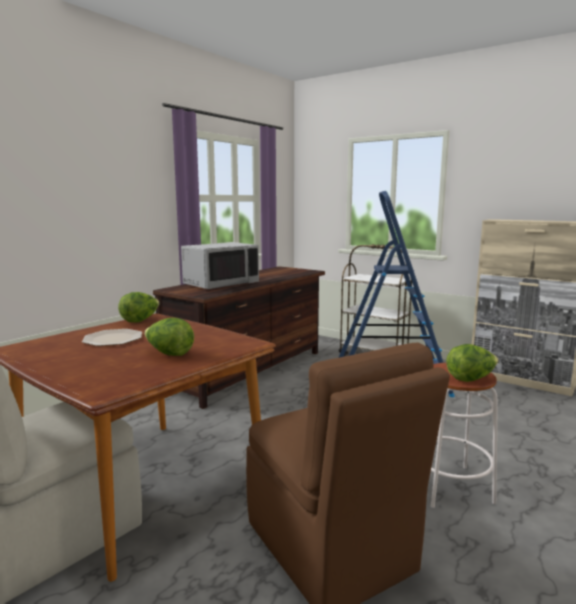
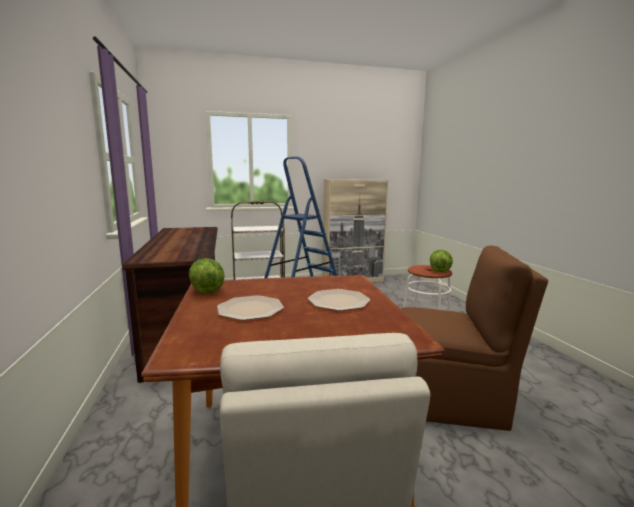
camera: 50 degrees left, 0 degrees up
(169, 354) = (339, 301): lettuce -> plate
(220, 284) = (173, 247): grey microwave -> none

